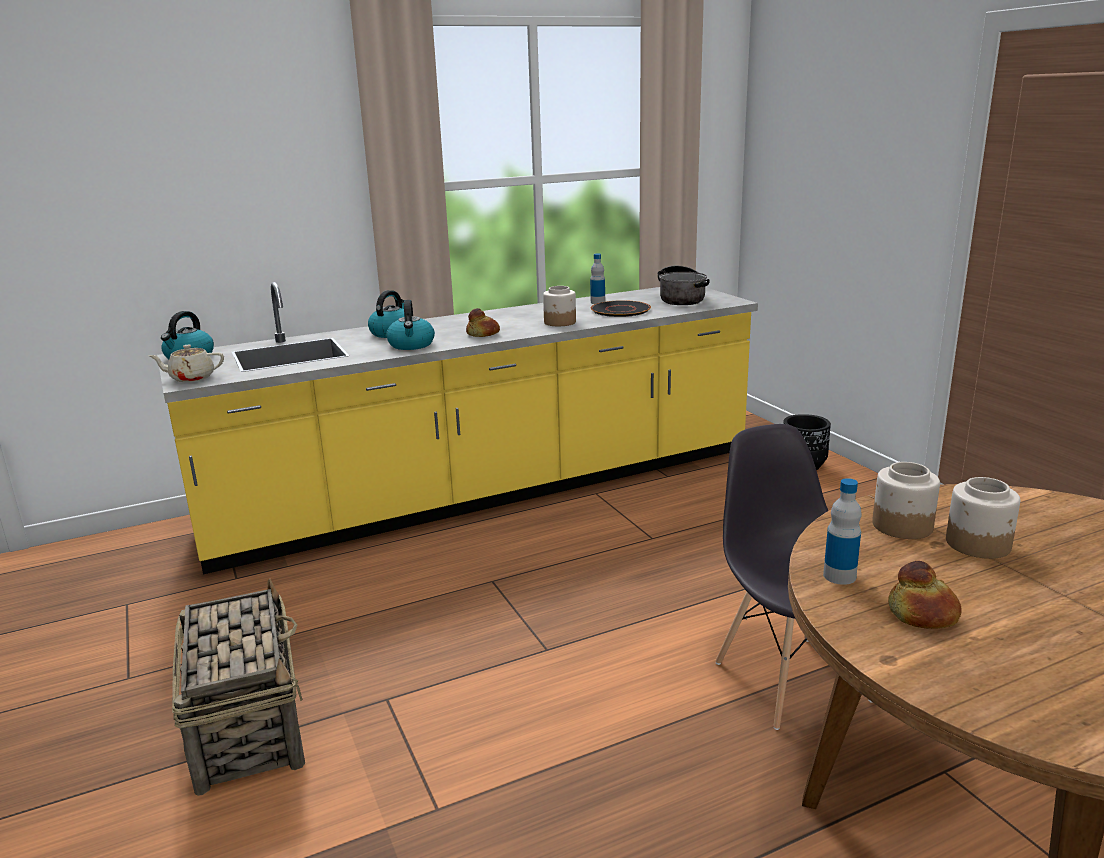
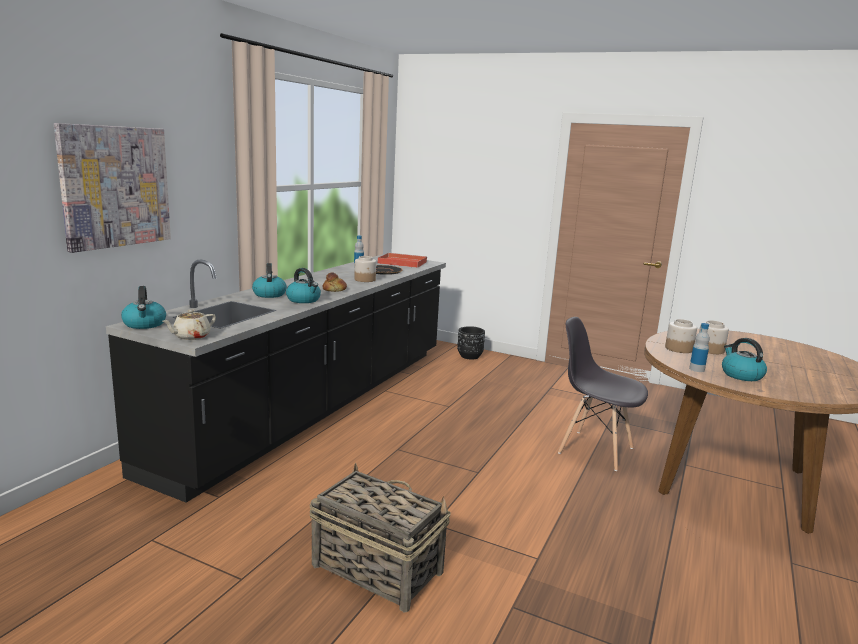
camera: 40 degrees left, 5 degrees down
(189, 191) = (115, 186): none -> picture
(488, 492) = (318, 403): yellow counter -> black counter
(681, 298) = (401, 262): cooking pot -> red tray
(921, 615) = (741, 375): bread -> kettle

